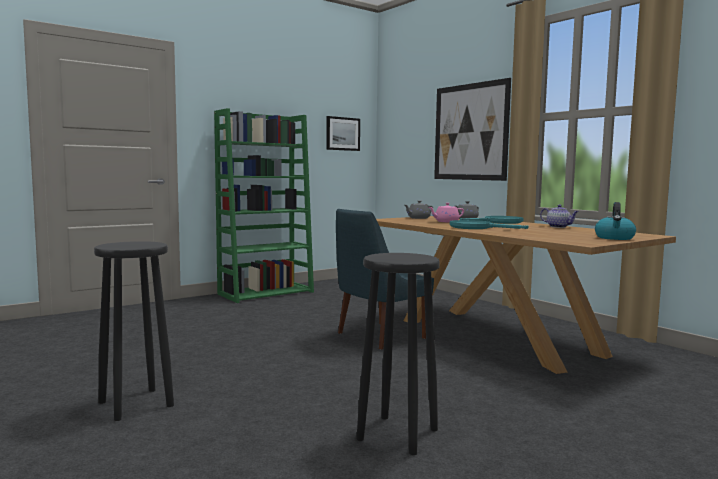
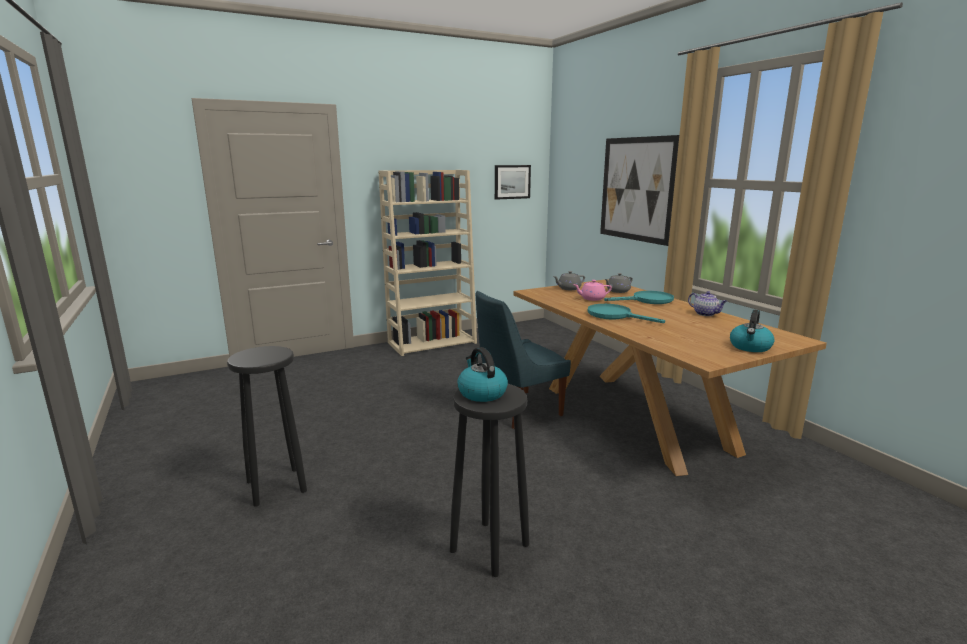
camera: 10 degrees right, 10 degrees up
(266, 293) = (432, 342): green bookcase -> beige bookcase
(391, 256) = (481, 393): none -> kettle

